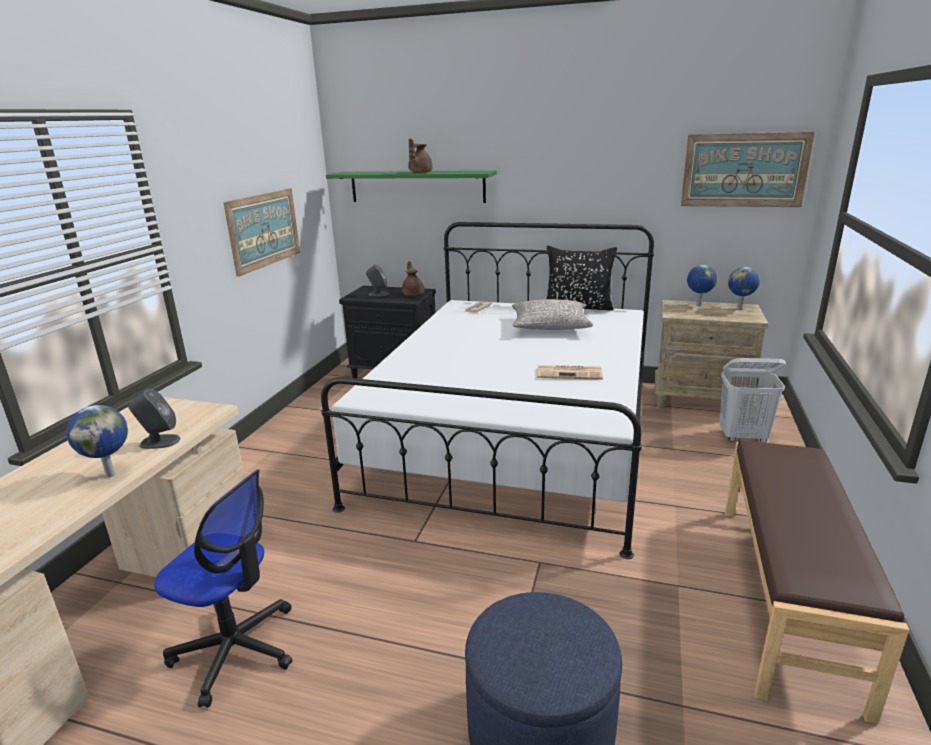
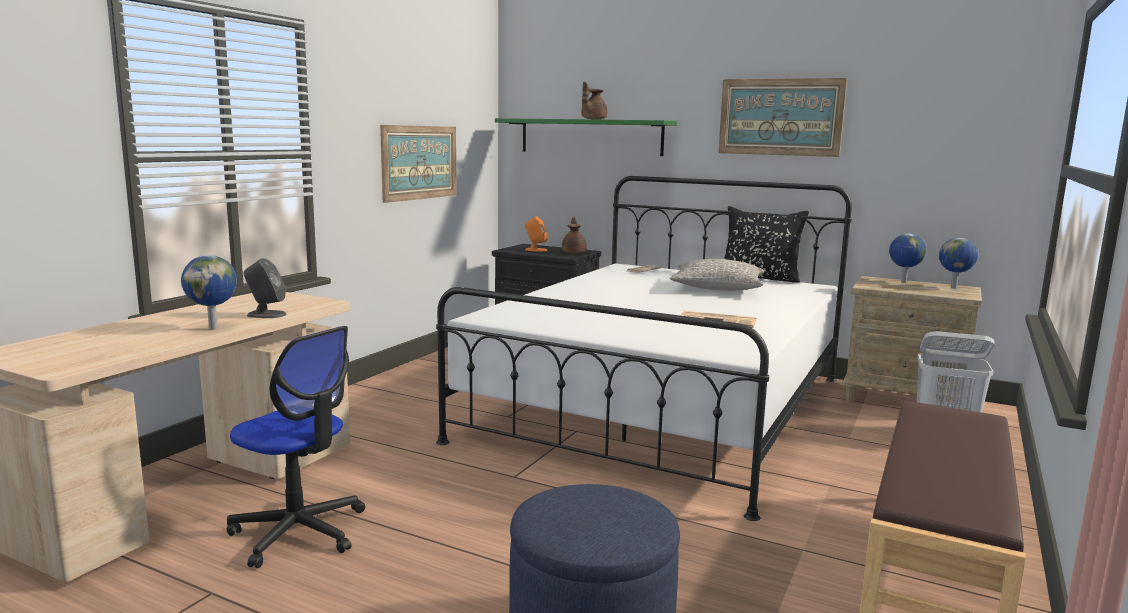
camera: 10 degrees right, 10 degrees down
(378, 294) = (535, 250): grey speaker -> orange speaker
(744, 170) = (960, 126): picture -> picture (780, 117)

